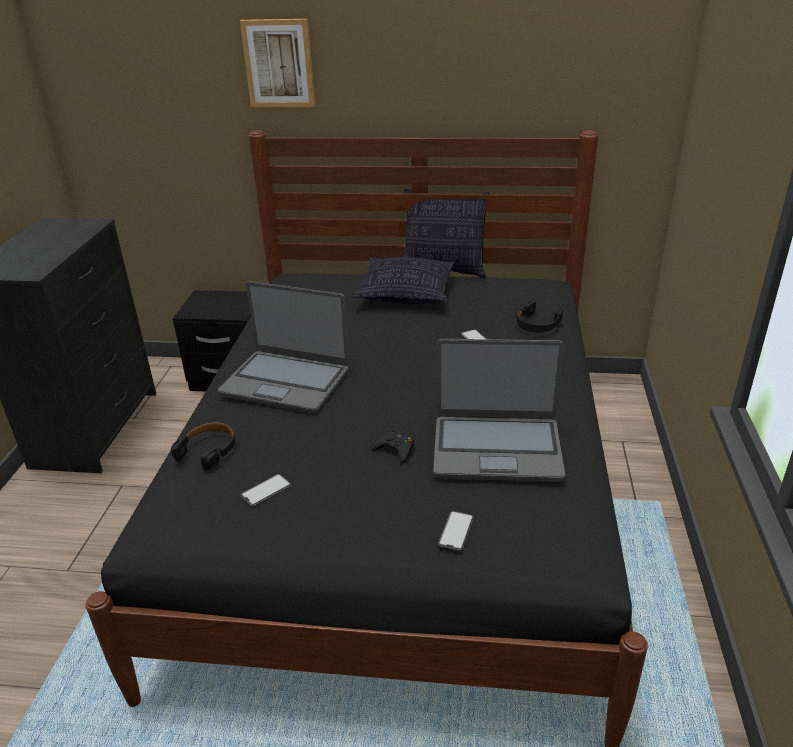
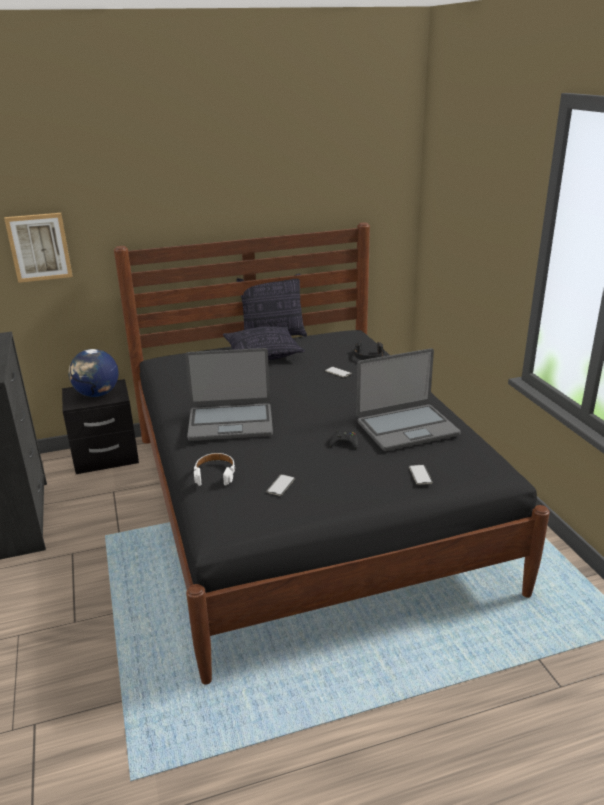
camera: 25 degrees left, 5 degrees down
(208, 450) = (215, 474): black headphones -> white headphones
(221, 305) = (97, 394): none -> globe
(279, 63) = (134, 192): picture -> picture (39, 247)

